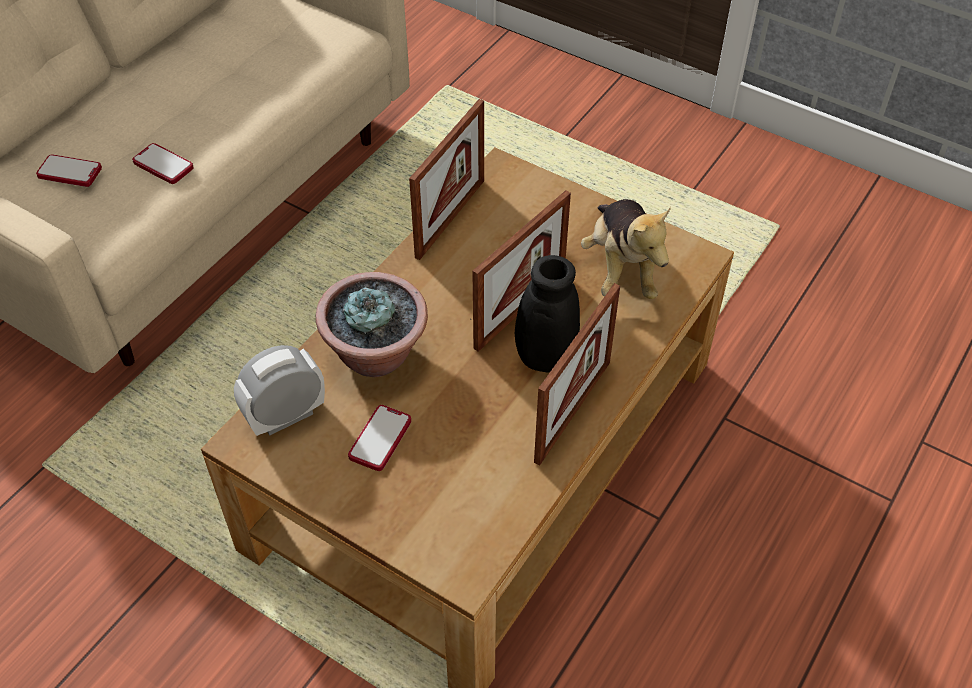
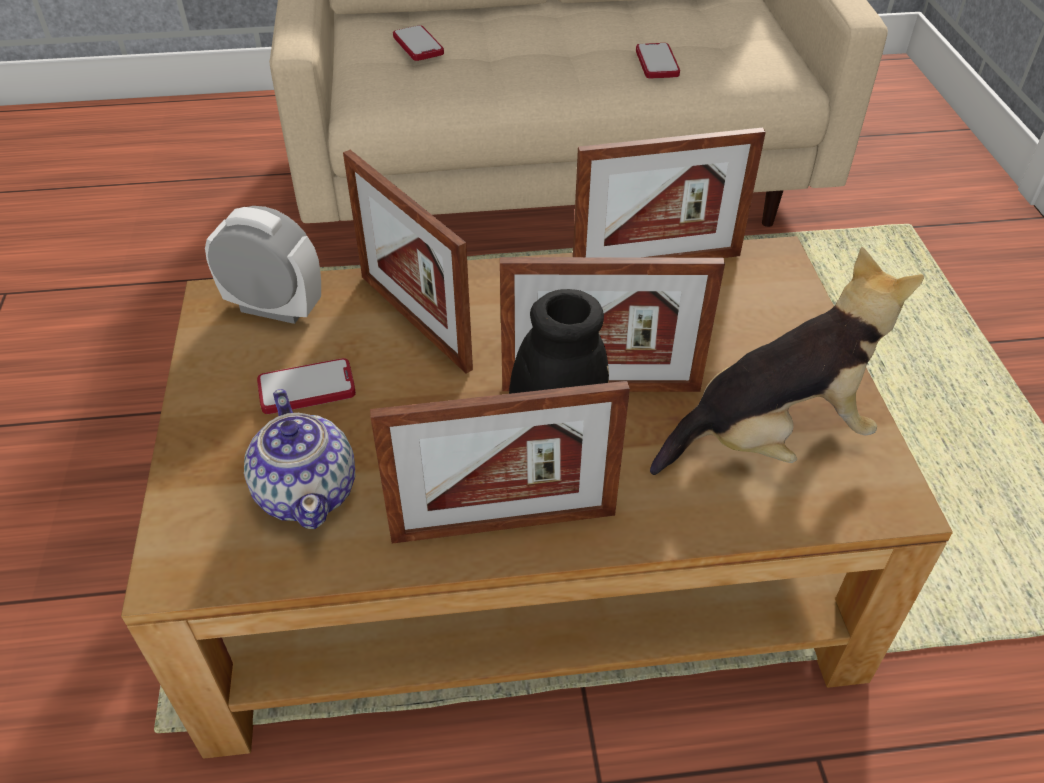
camera: 50 degrees right, 5 degrees down
(163, 165) = (486, 78): phone -> phone (657, 63)
(377, 355) = (414, 321): potted plant -> picture frame
(465, 482) = (308, 491): none -> teapot
(621, 268) = (772, 437): plush toy -> plush toy turned 150 degrees counterclockwise

